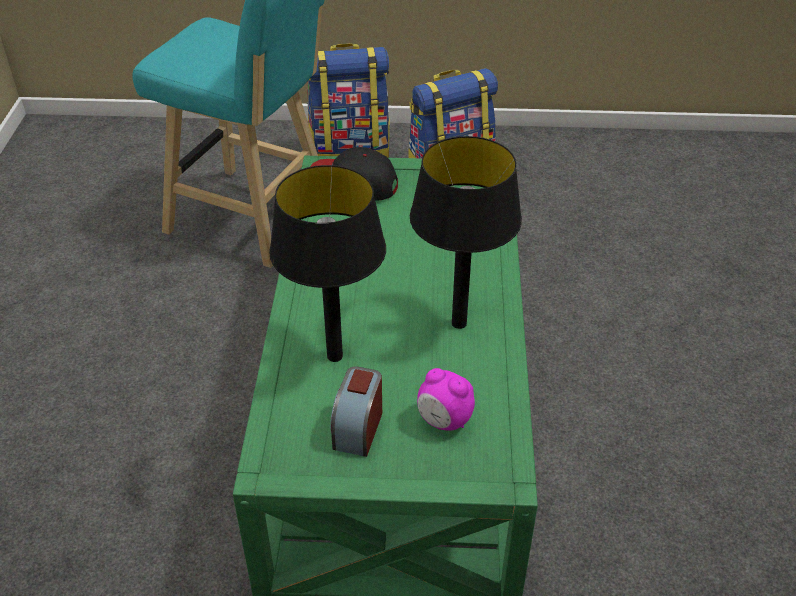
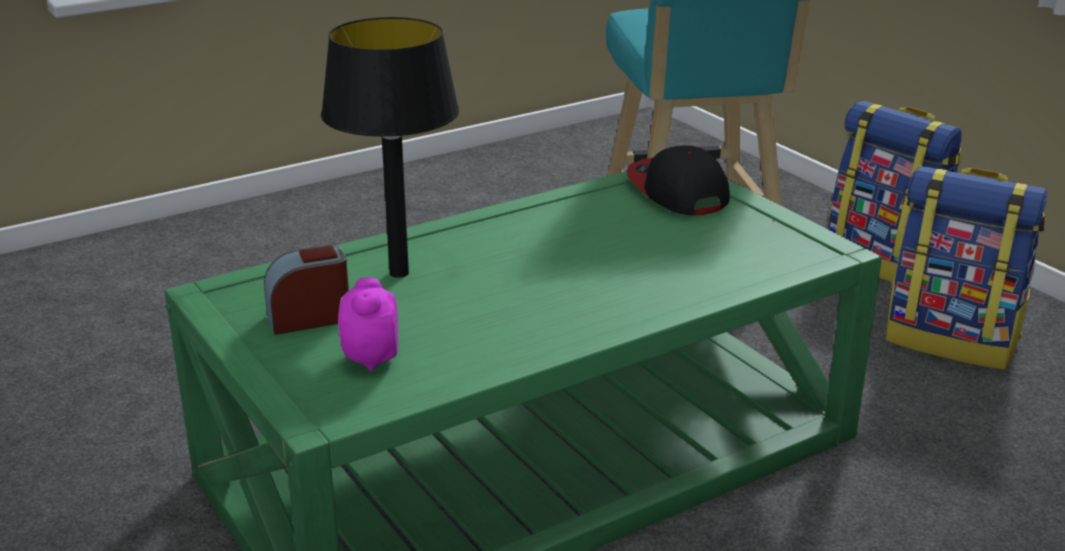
camera: 55 degrees right, 15 degrees down
(459, 323) = (537, 319): black table lamp -> none

